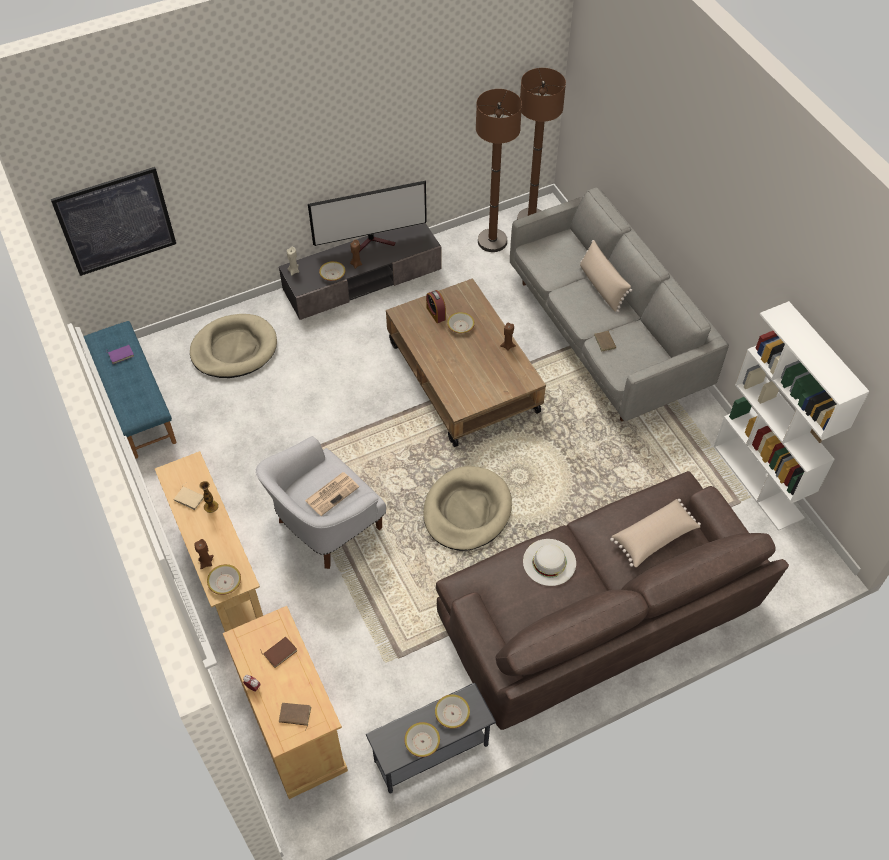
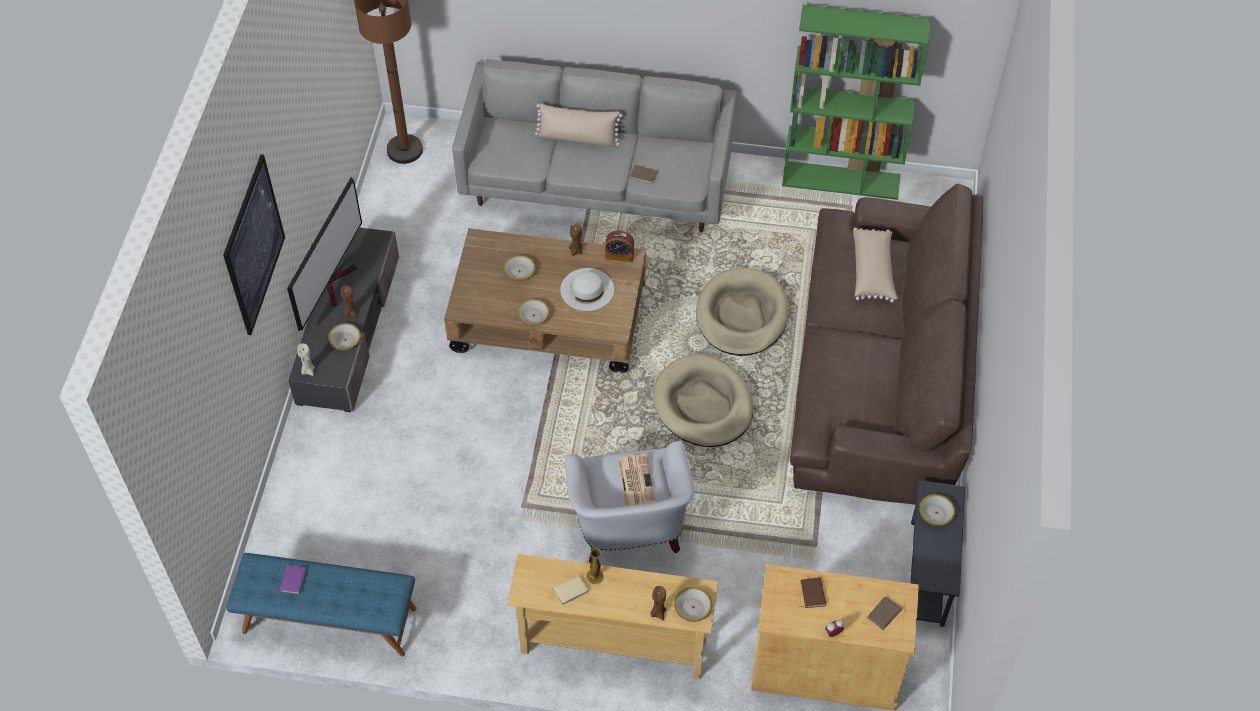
camera: 55 degrees left, 0 degrees up
(116, 221) = (201, 447): picture -> picture (254, 245)
(234, 349) = (336, 491): beige dog bed -> beige dog bed (741, 315)
(422, 741) = (947, 550): bowl -> bowl (533, 315)
(436, 313) = (486, 282): alarm clock -> alarm clock (619, 255)
(492, 241) = (401, 196): brown floor lamp -> none
(549, 562) = (841, 357): white hat -> white hat (587, 289)
(758, 481) = (841, 180): white bookcase -> green bookcase

